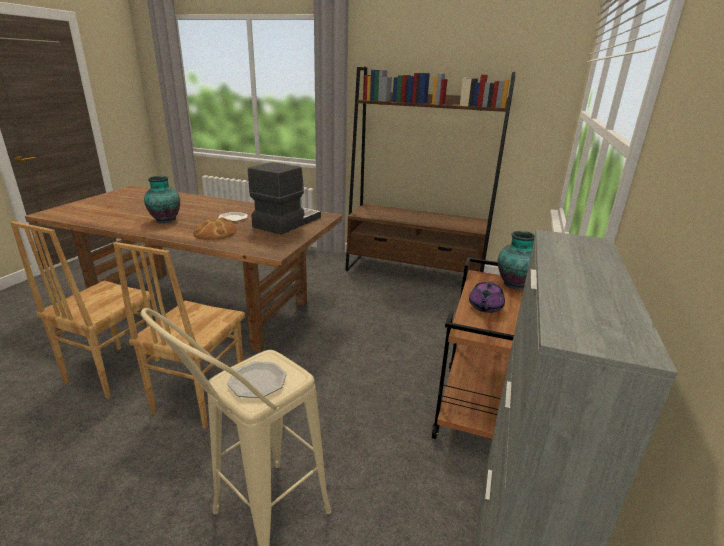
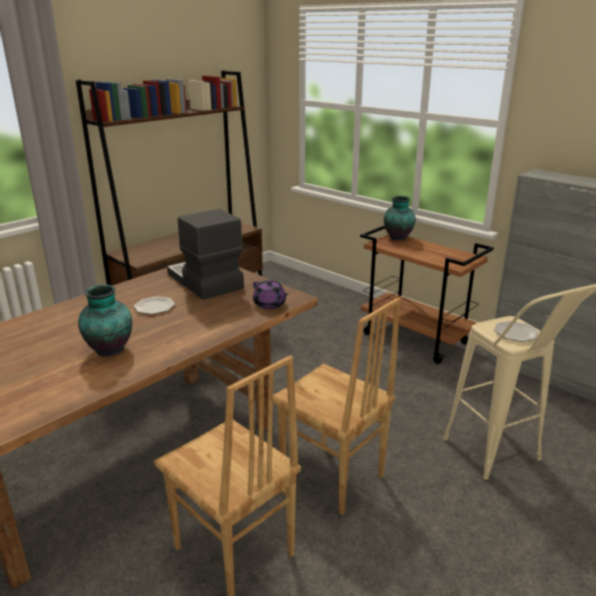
camera: 65 degrees left, 0 degrees up
(215, 233) = (201, 321): bread -> none
(485, 307) = (427, 253): purple teapot -> purple teapot (270, 304)

